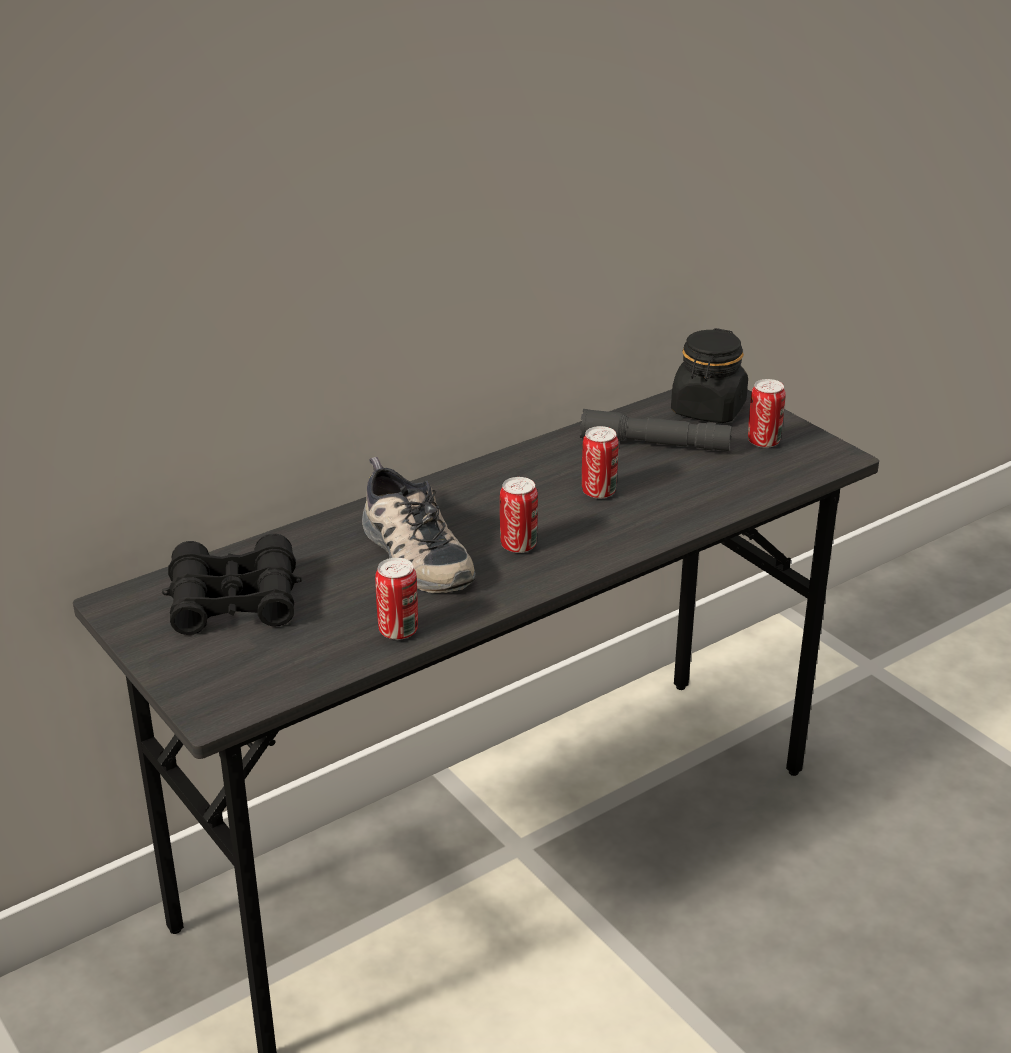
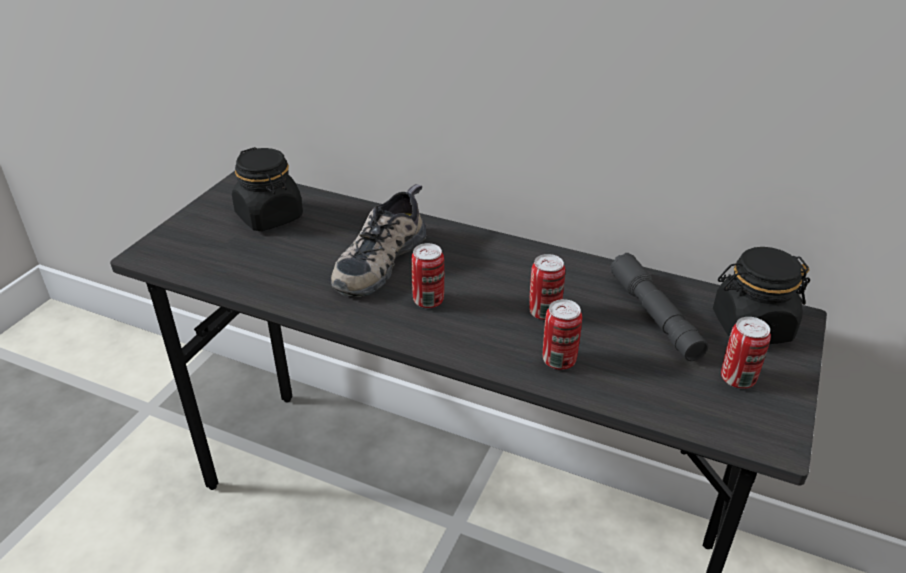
camera: 60 degrees right, 5 degrees up
(234, 601) = (270, 217): black binoculars -> black jar
(398, 631) = (276, 288): can -> can (559, 360)

